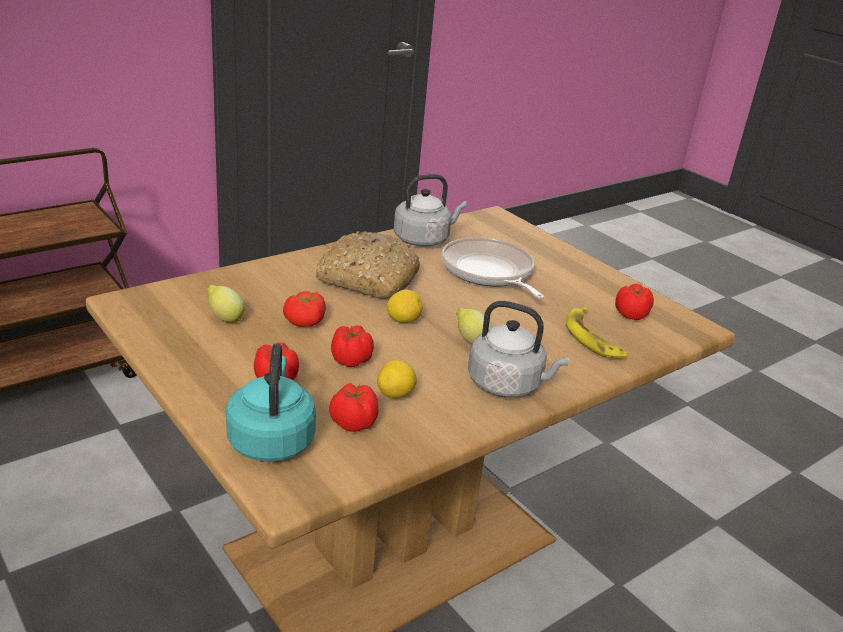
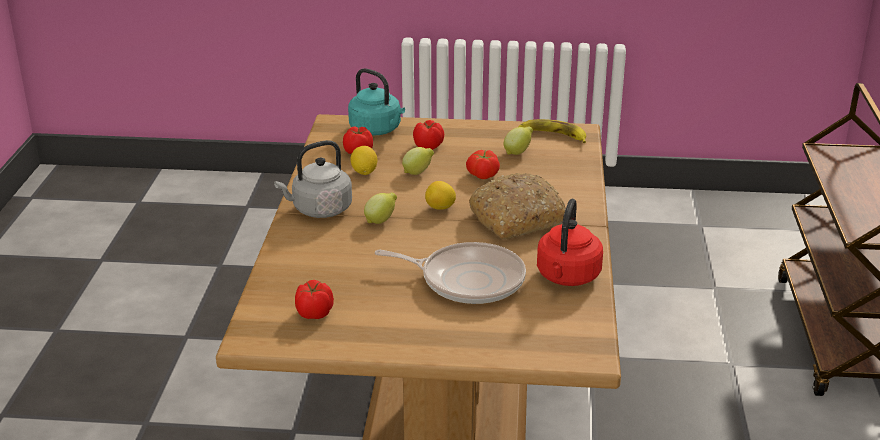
camera: 135 degrees right, 0 degrees up
(350, 360) = (418, 173): tomato -> lemon
(424, 239) = (567, 277): grey kettle -> red kettle
(593, 338) = (314, 272): banana -> banana (552, 135)

